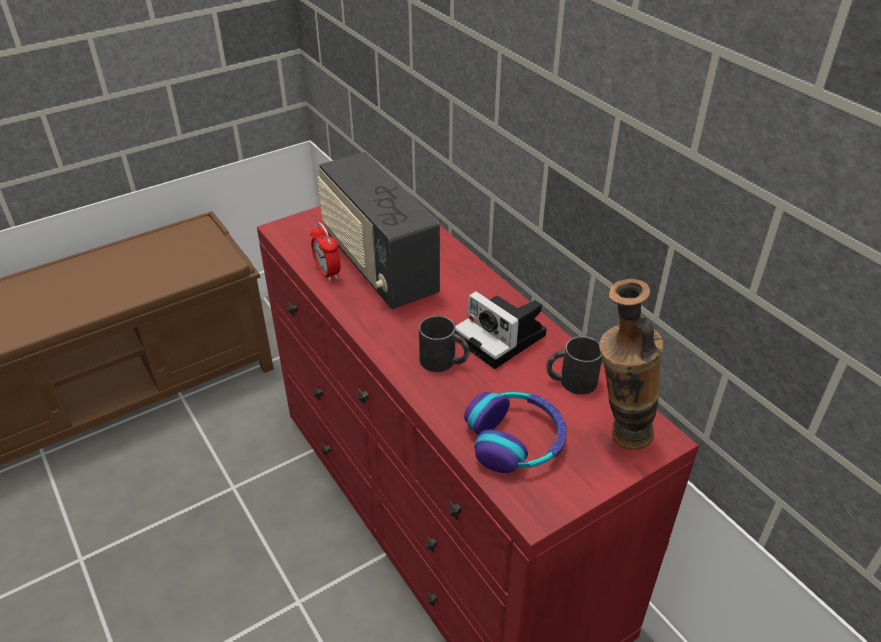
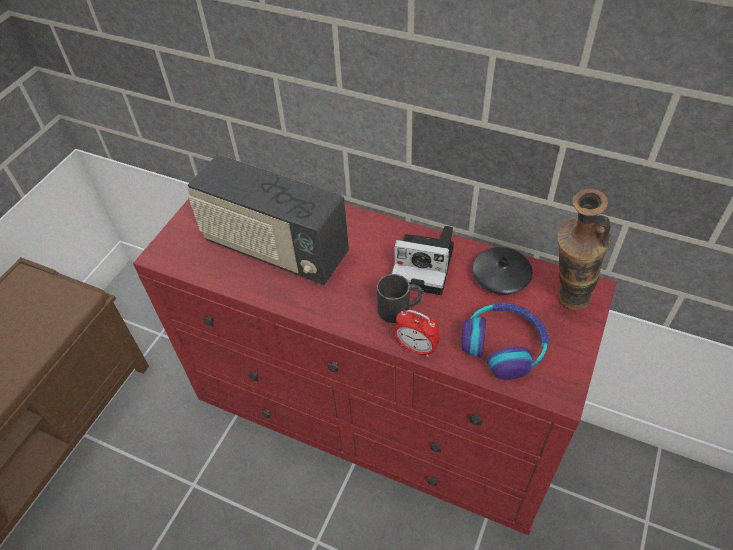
camera: 30 degrees left, 10 degrees up
(327, 273) = (238, 277): alarm clock -> alarm clock (416, 348)
(570, 381) = (500, 276): black mug -> black vase

